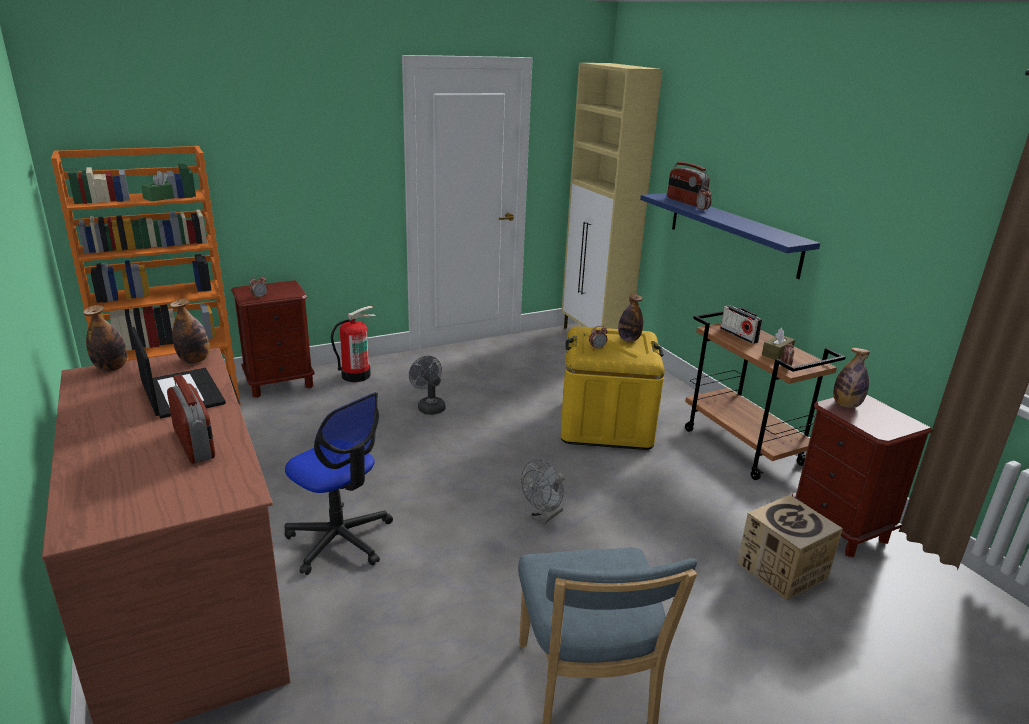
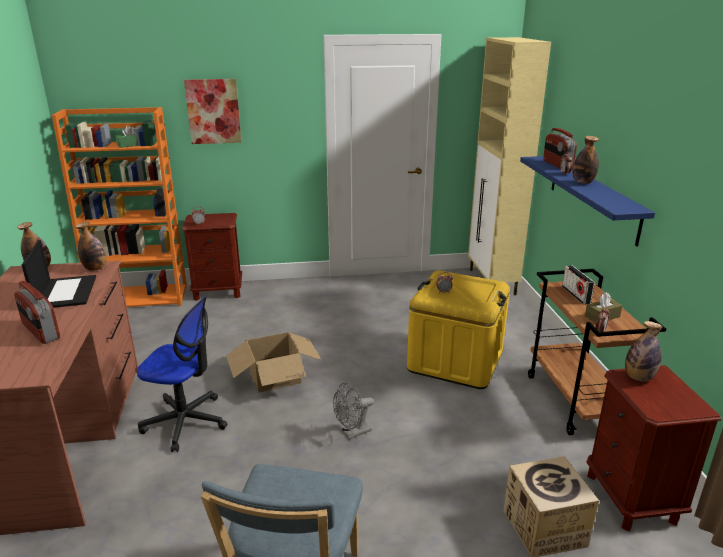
camera: 20 degrees right, 0 degrees up
(195, 444) = (40, 331): radio -> radio turned 150 degrees clockwise
(266, 150) = (213, 111): none -> picture
(340, 540) = (186, 421): office chair -> office chair turned 45 degrees counterclockwise
(356, 375) = (276, 292): fire extinguisher -> none
(416, 470) = (275, 375): none -> cardboard box
(429, 406) = (316, 324): grey fan -> none
(628, 339) = (478, 287): bottle -> bottle (582, 182)

